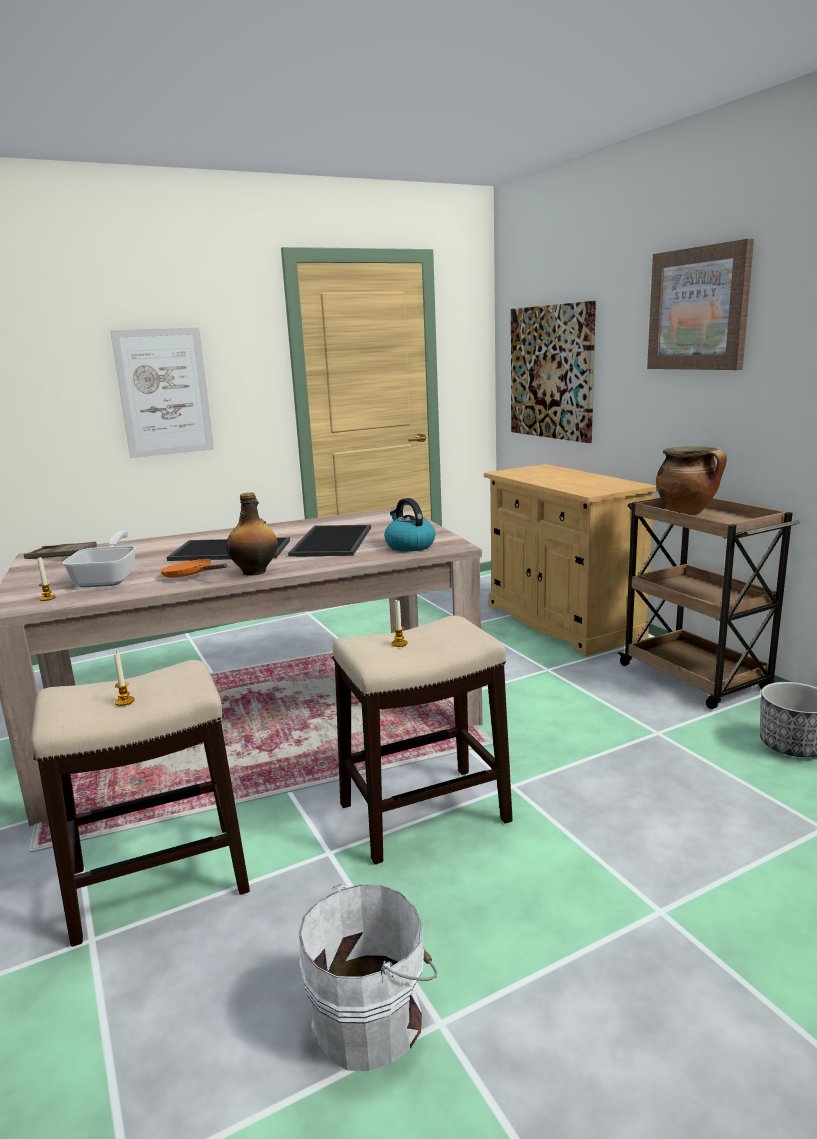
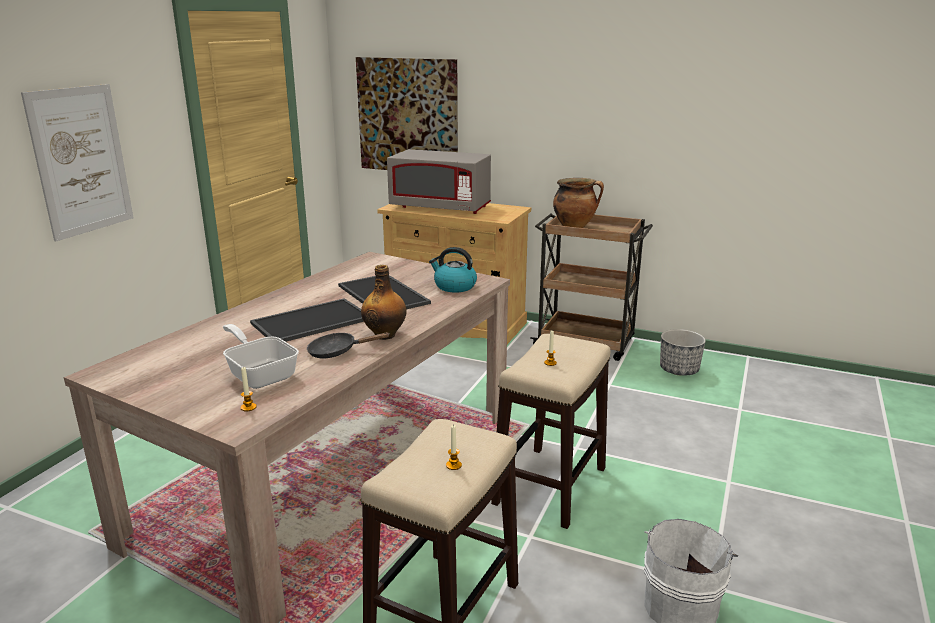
camera: 40 degrees left, 5 degrees up
(61, 556) = (135, 367): brown tray -> none
(191, 576) = (337, 352): orange frying pan -> black frying pan
(549, 476) = (440, 207): none -> grey microwave
(699, 309) = (560, 75): picture -> none

